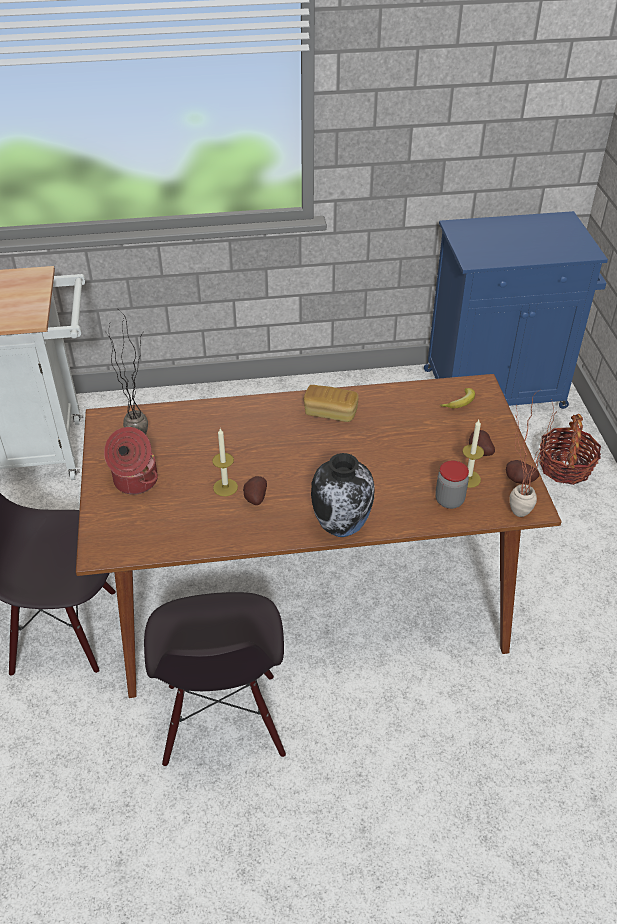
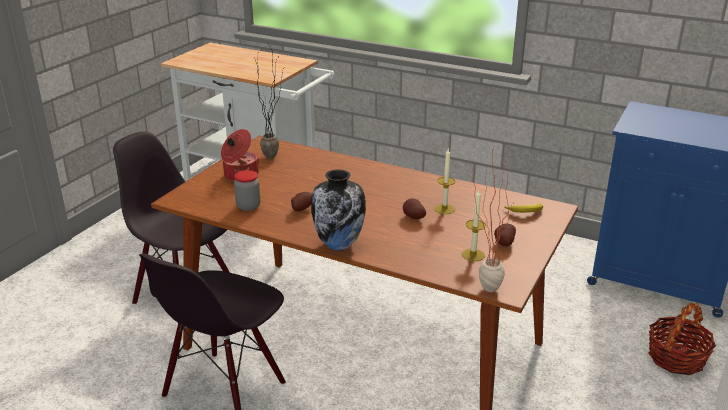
camera: 35 degrees right, 15 degrees down
(225, 487) = (290, 197): candle -> candle (444, 209)
(330, 413) = (414, 185): bread -> none
(449, 500) = (440, 261): jar -> jar (248, 206)
(519, 481) = (515, 271): potato -> potato (412, 217)

